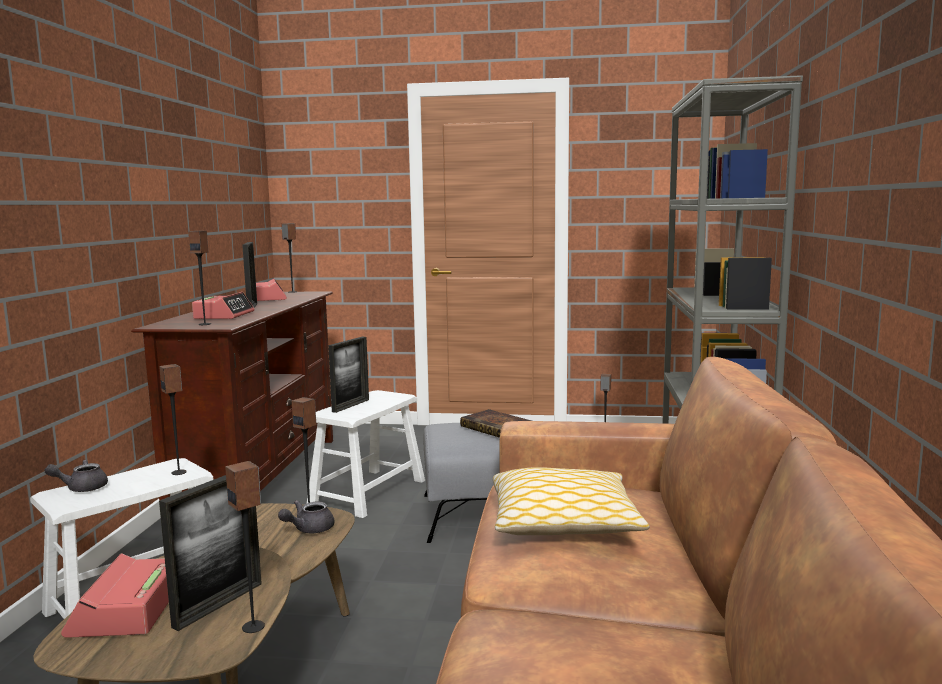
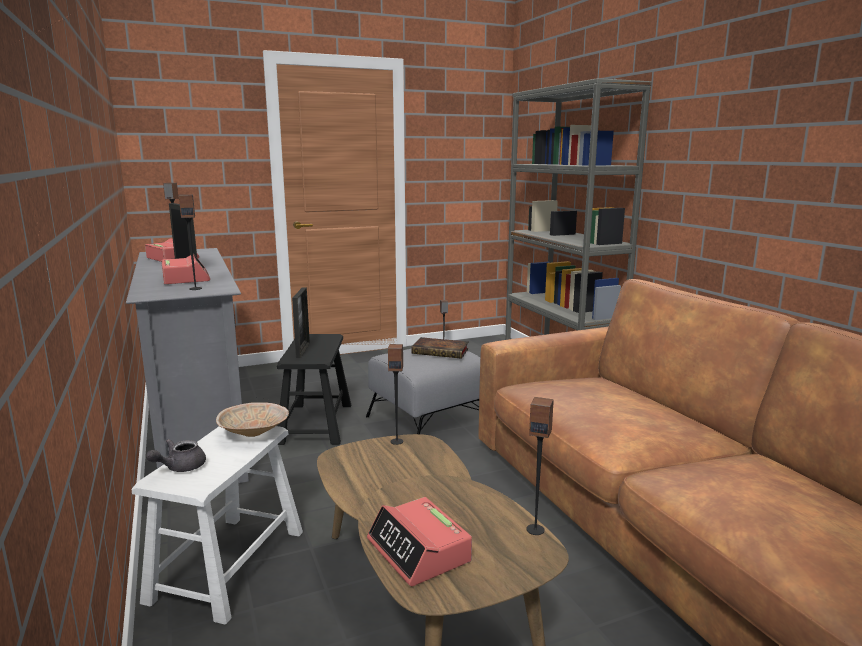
camera: 30 degrees left, 5 degrees up
(179, 472) = (255, 433): speaker -> beige bowl
(218, 605) = (482, 523): picture frame -> none
(260, 478) = (198, 432): brown tv stand -> grey tv stand
(308, 529) = (420, 454): grey teapot -> none
(367, 492) = (315, 423): white stool -> black stool
(563, 522) = (600, 407): pillow -> none

